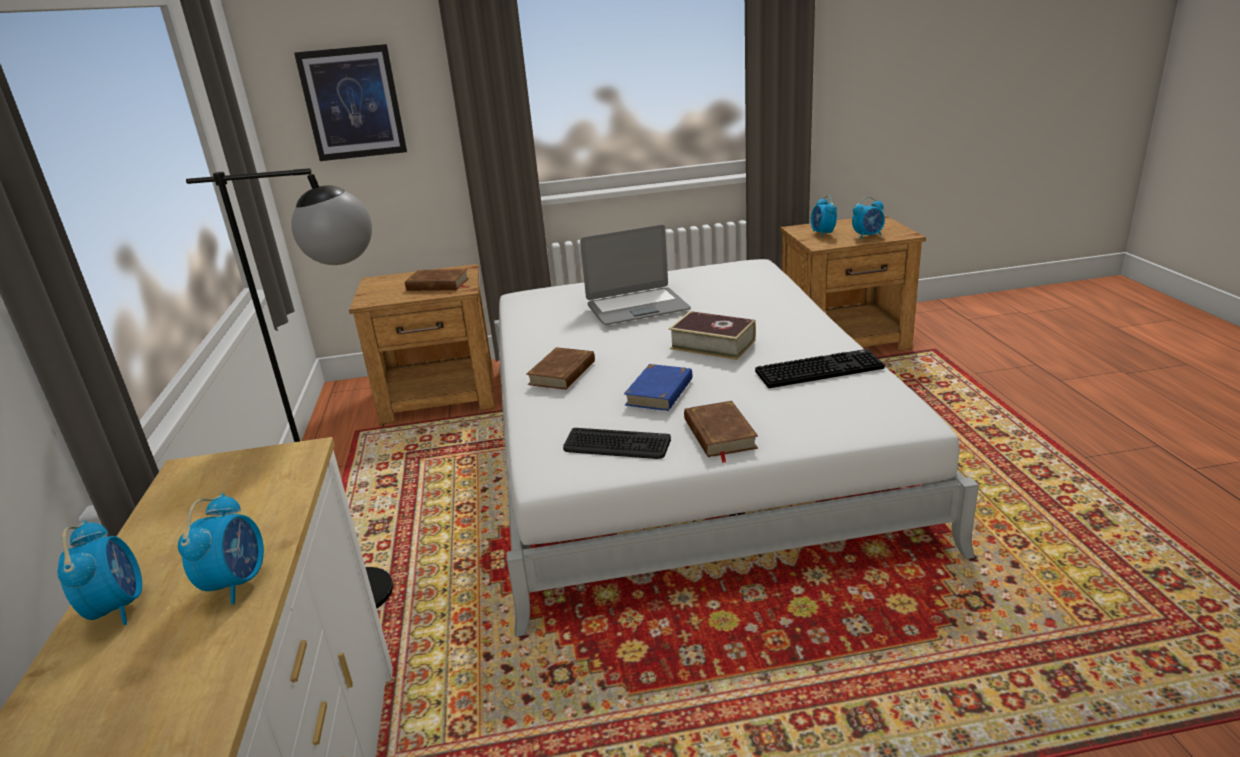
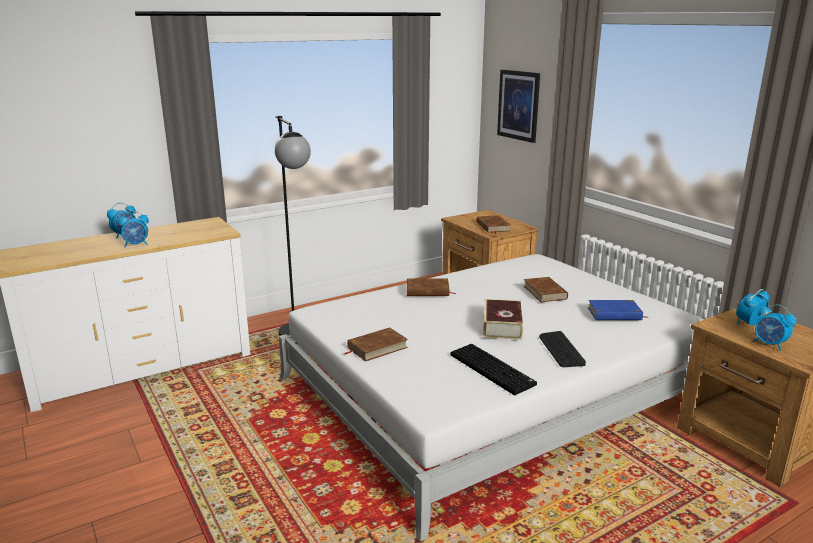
camera: 65 degrees right, 5 degrees down
(616, 445) = (350, 321): keyboard -> keyboard (560, 350)
(637, 307) = (545, 292): laptop -> brown book
(660, 392) = (419, 321): blue book -> blue book (614, 314)

